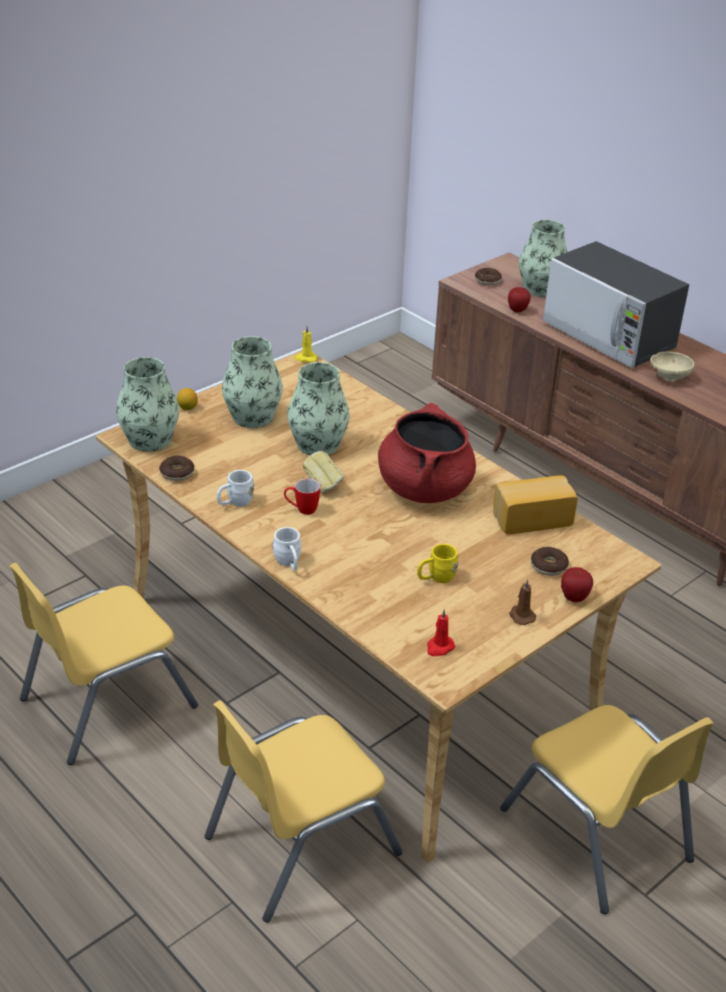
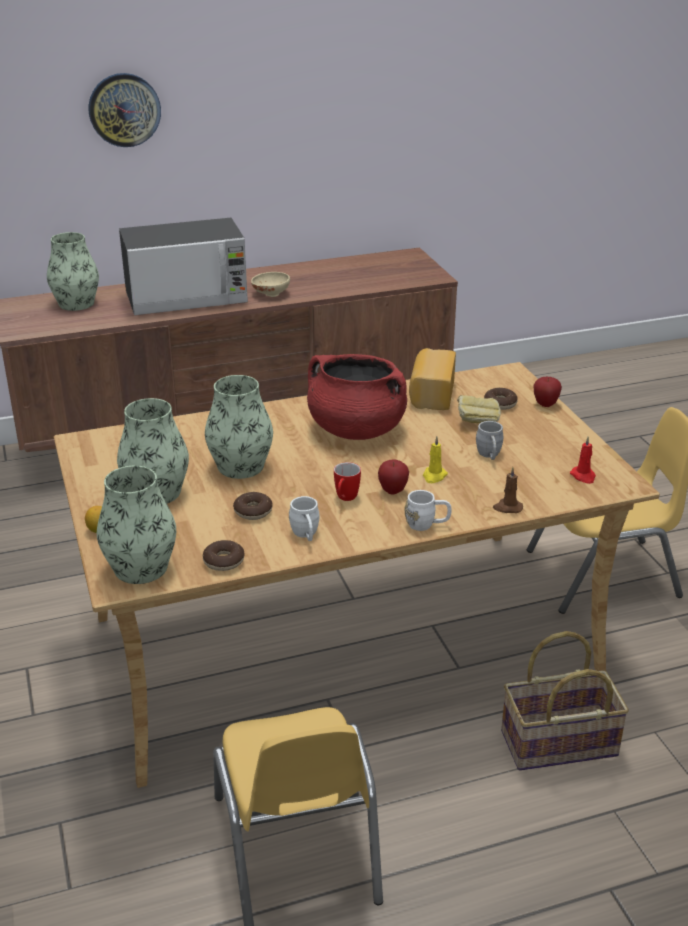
camera: 65 degrees left, 5 degrees down
(300, 844) = (559, 745): yellow chair -> basket
(305, 358) = (75, 438): yellow candle -> yellow candle (434, 476)
(323, 485) = (312, 478): bread -> bread (477, 422)
(436, 578) = (489, 455): yellow mug -> grey mug
(487, 281) = (32, 321): donut -> donut (253, 511)
(517, 311) = (101, 322): apple -> apple (393, 491)
(521, 616) = (557, 431): brown candle -> brown candle (507, 508)
(655, 134) = (124, 110): none -> wall clock

